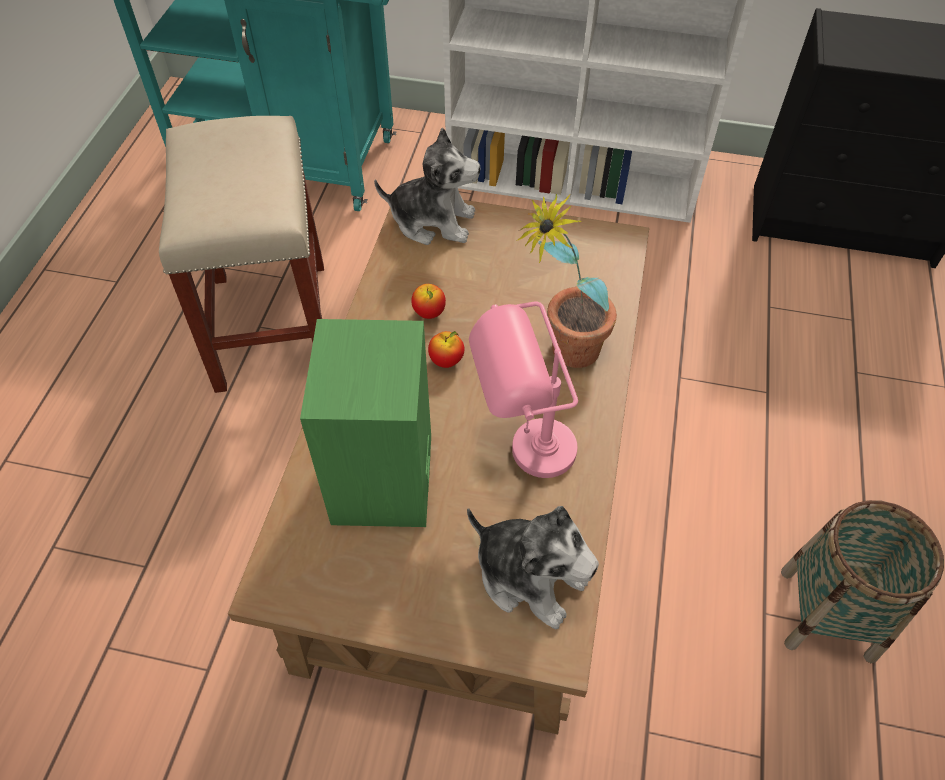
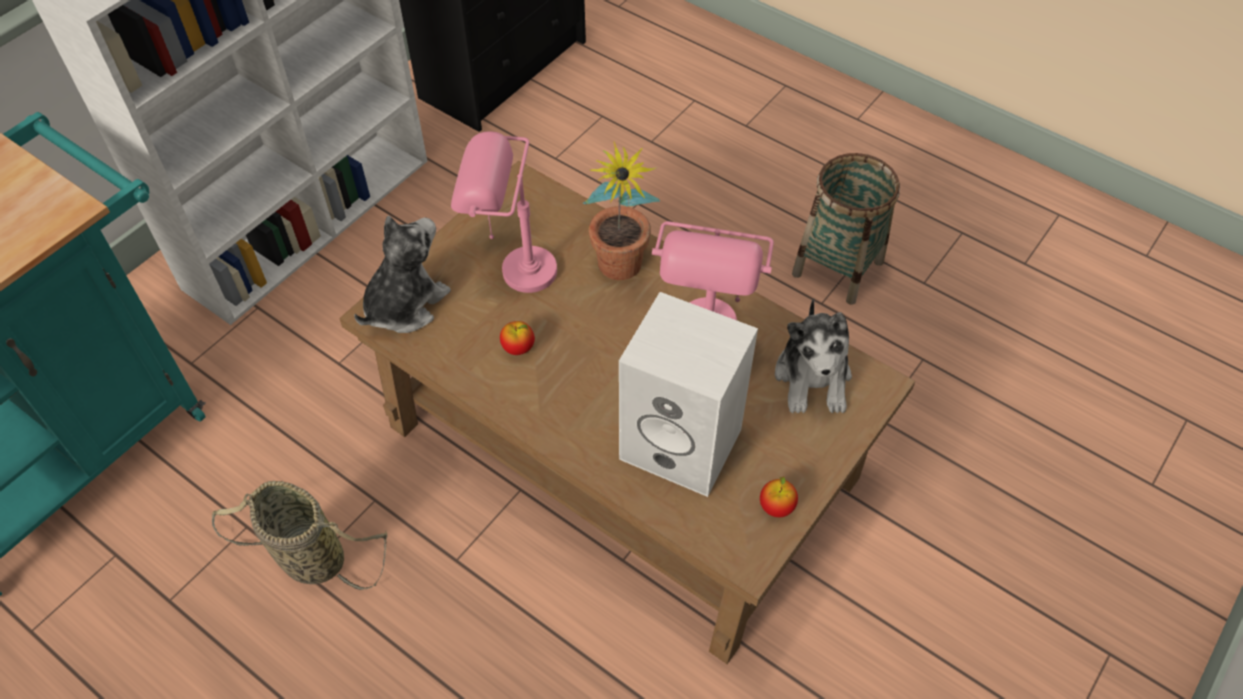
camera: 65 degrees left, 0 degrees up
(271, 323) = (307, 557): beige stool -> basket
(385, 482) = (684, 443): green speaker -> white speaker
(446, 361) = (581, 355): apple -> apple (776, 507)
(512, 273) = (510, 271): none -> pink table lamp
(530, 575) = (813, 377): plush toy -> plush toy turned 120 degrees clockwise

